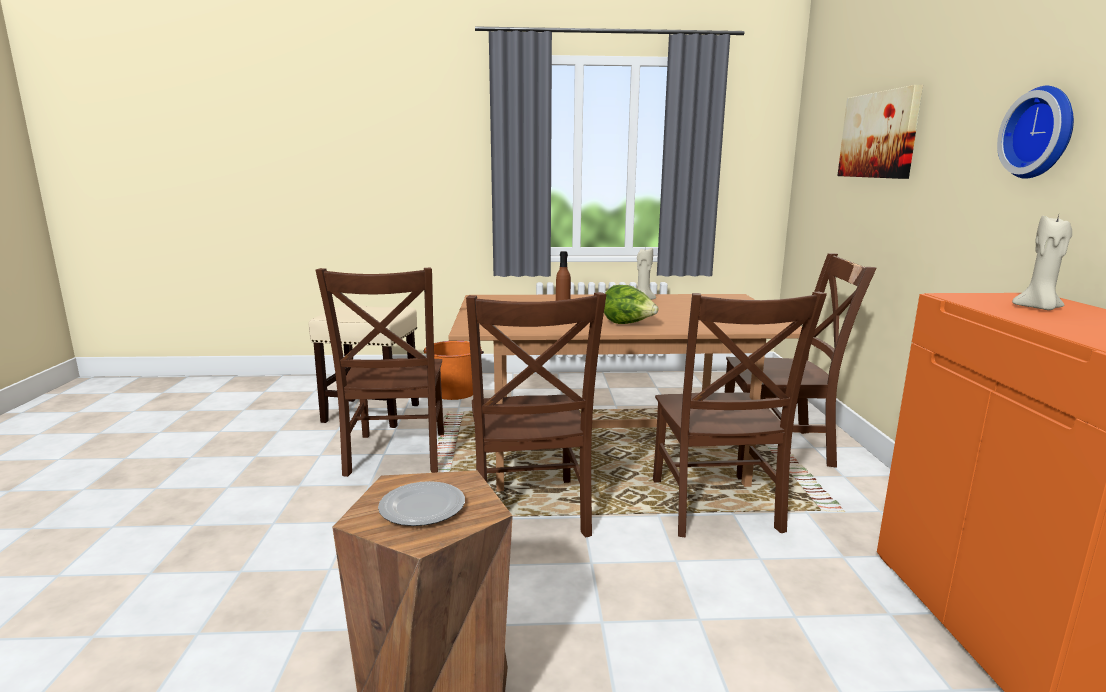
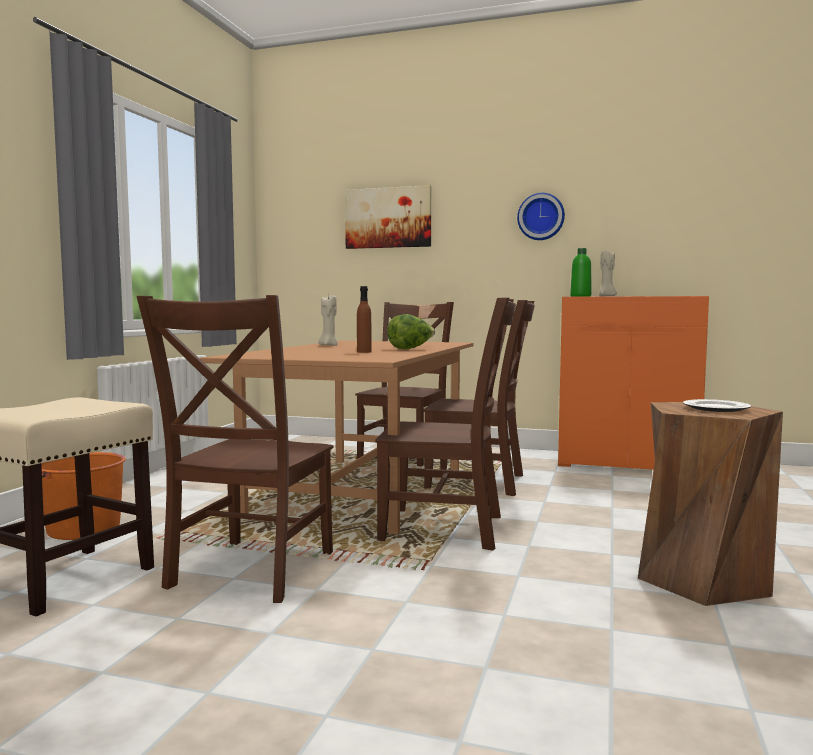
camera: 70 degrees left, 10 degrees down
(396, 455) = (249, 571): brown chair -> brown chair turned 90 degrees clockwise
(975, 298) = (580, 296): none -> green bottle

